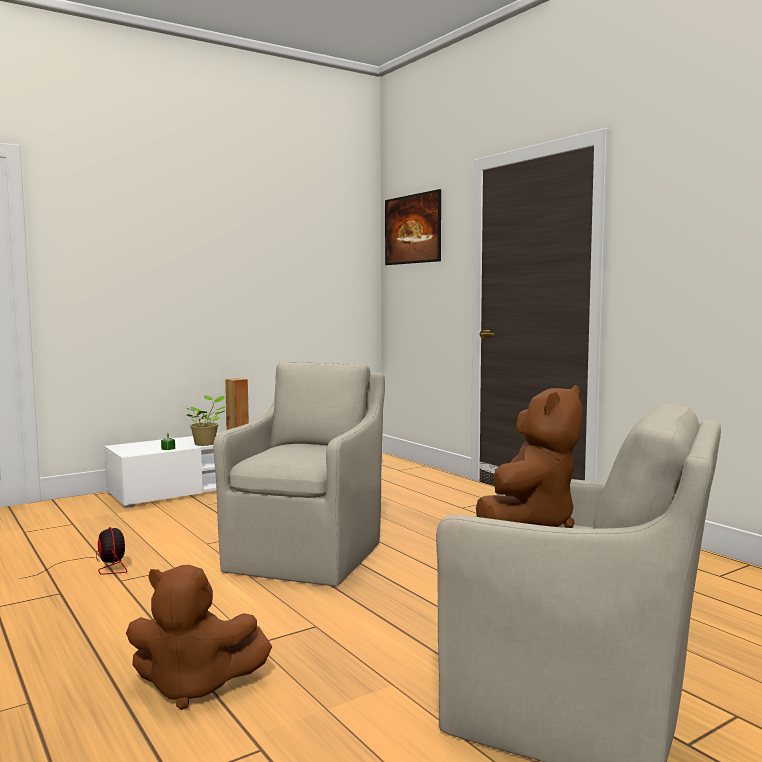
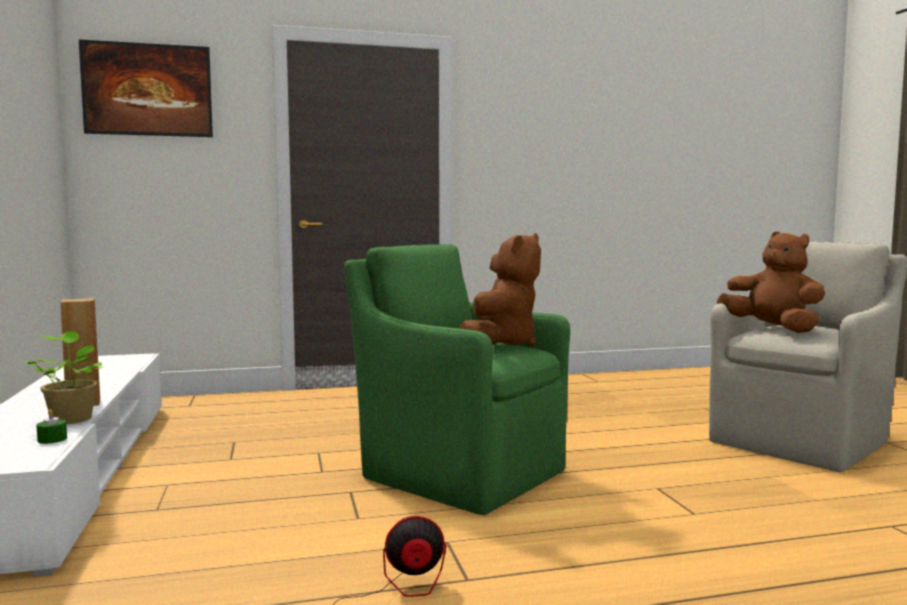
camera: 70 degrees left, 0 degrees up
(194, 687) = (793, 545): brown plush toy -> brown plush toy (501, 344)
(307, 555) = (459, 473): beige armchair -> green armchair

